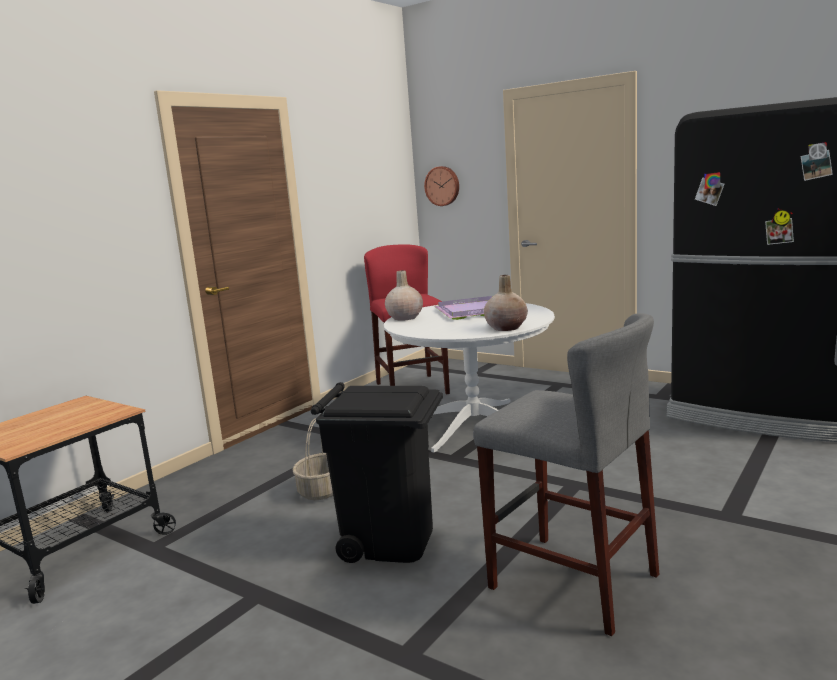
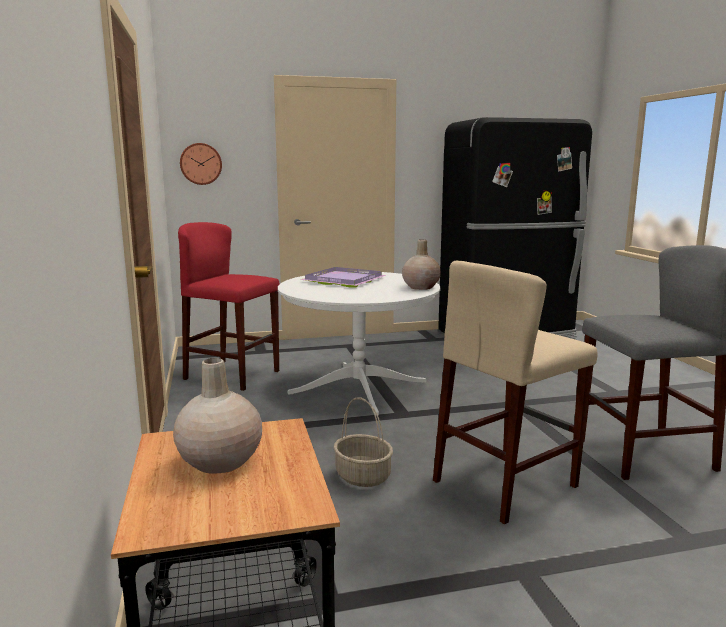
camera: 50 degrees left, 0 degrees up
(390, 540) = (506, 483): black trash can -> beige stool
(404, 318) = (301, 291): beige vase -> beige vase (219, 461)

